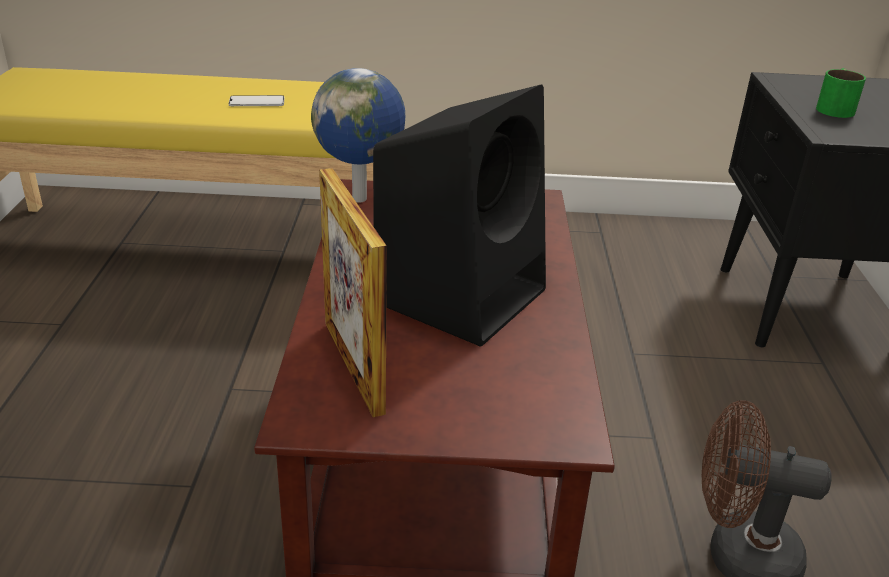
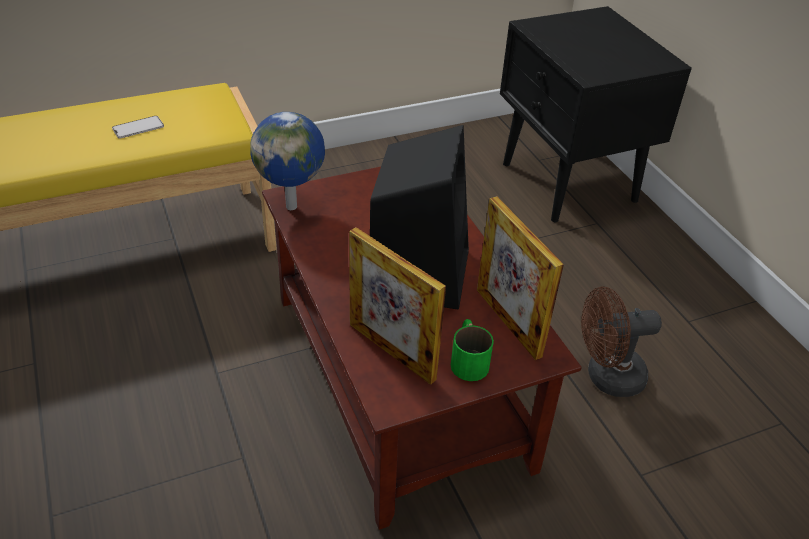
camera: 25 degrees left, 10 degrees up
(540, 380) = (508, 322): none -> picture frame
(834, 107) = (580, 48): green mug -> green mug (468, 358)

